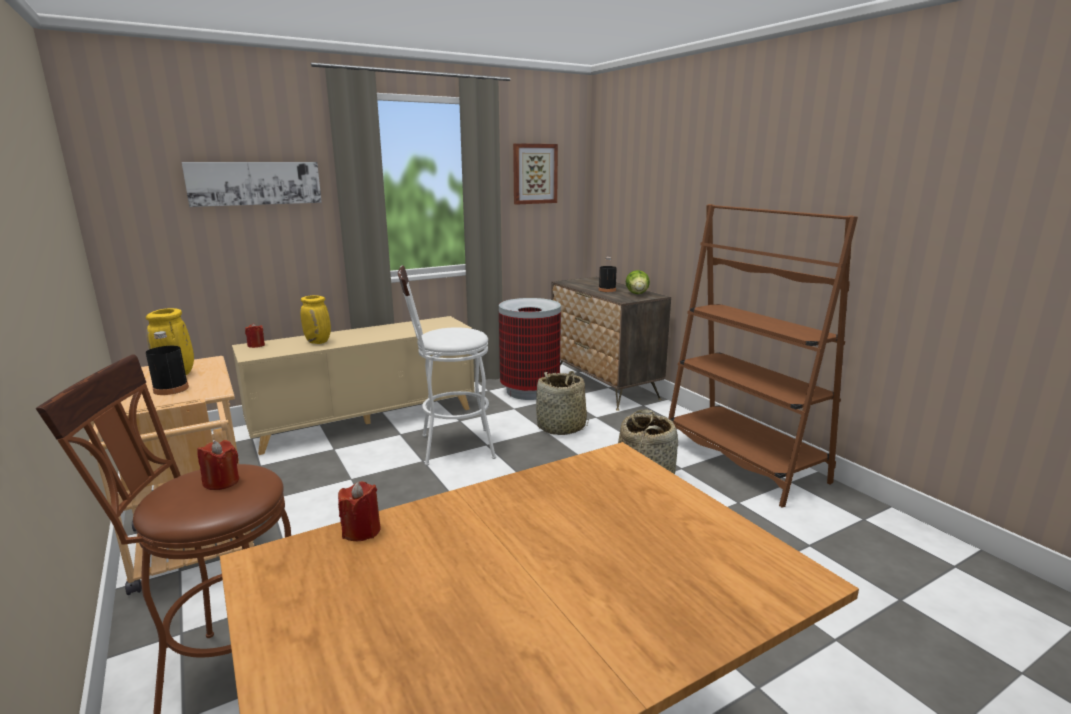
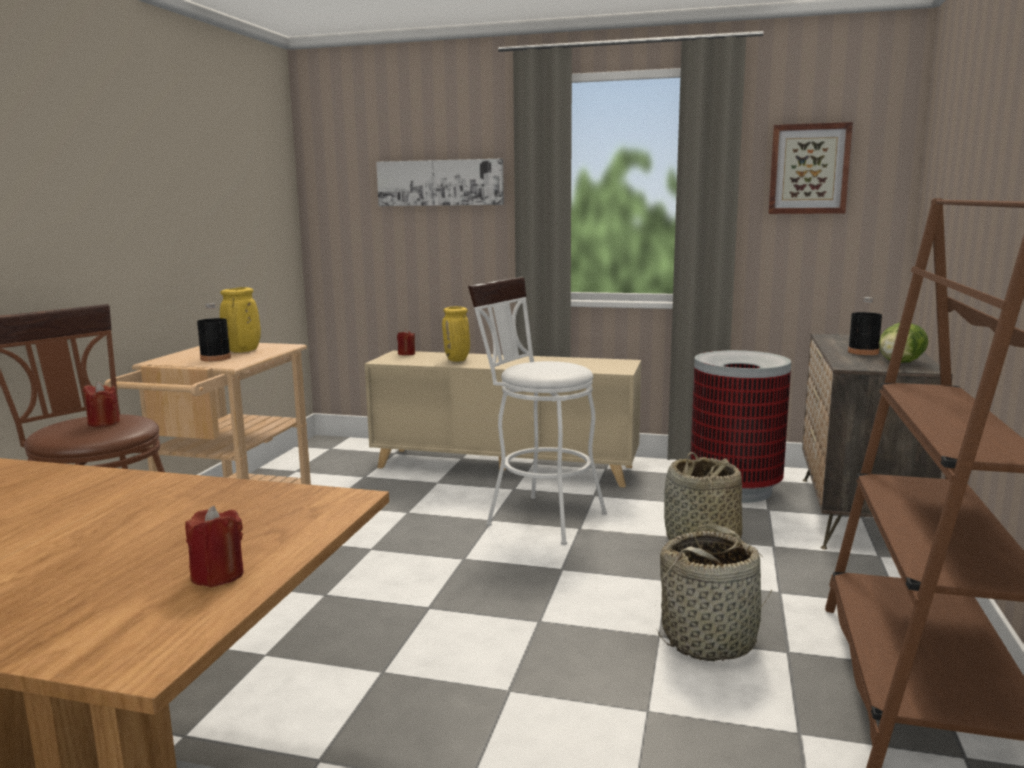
camera: 45 degrees right, 5 degrees down
(361, 531) = (59, 473): red candle -> red candle (217, 575)

